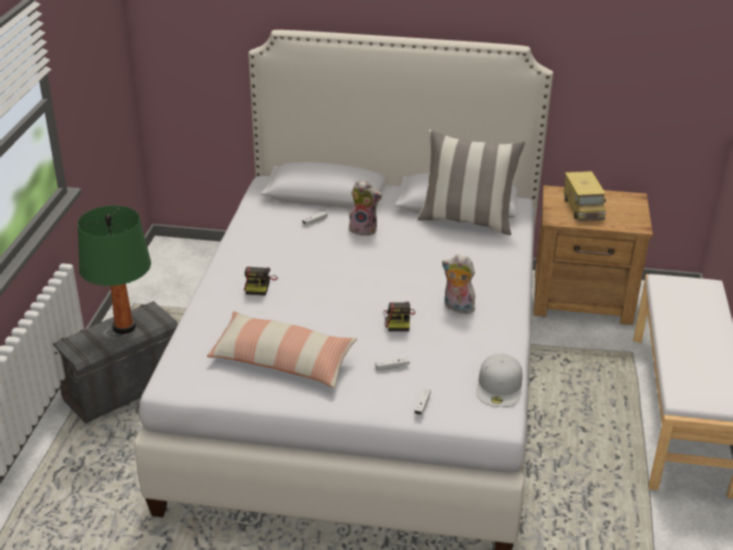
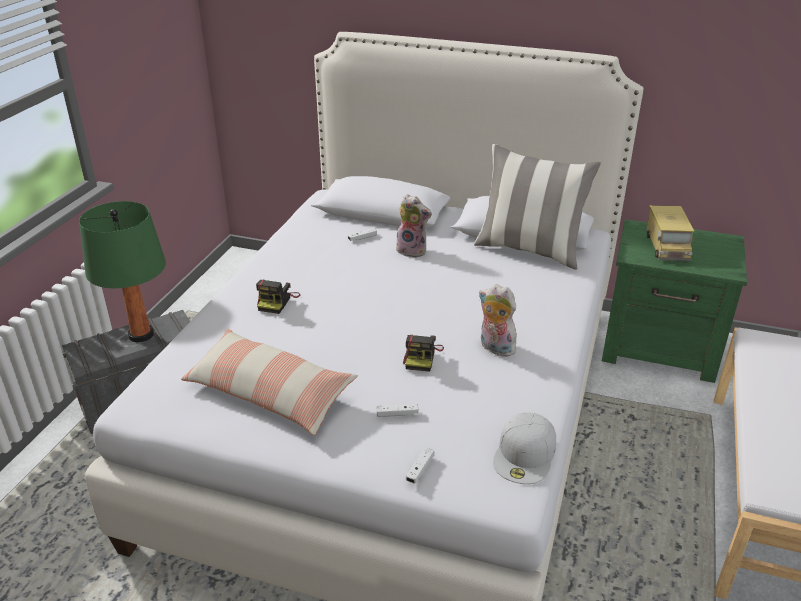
camera: 10 degrees right, 0 degrees up
(583, 299) = (661, 348): brown nightstand -> green nightstand

